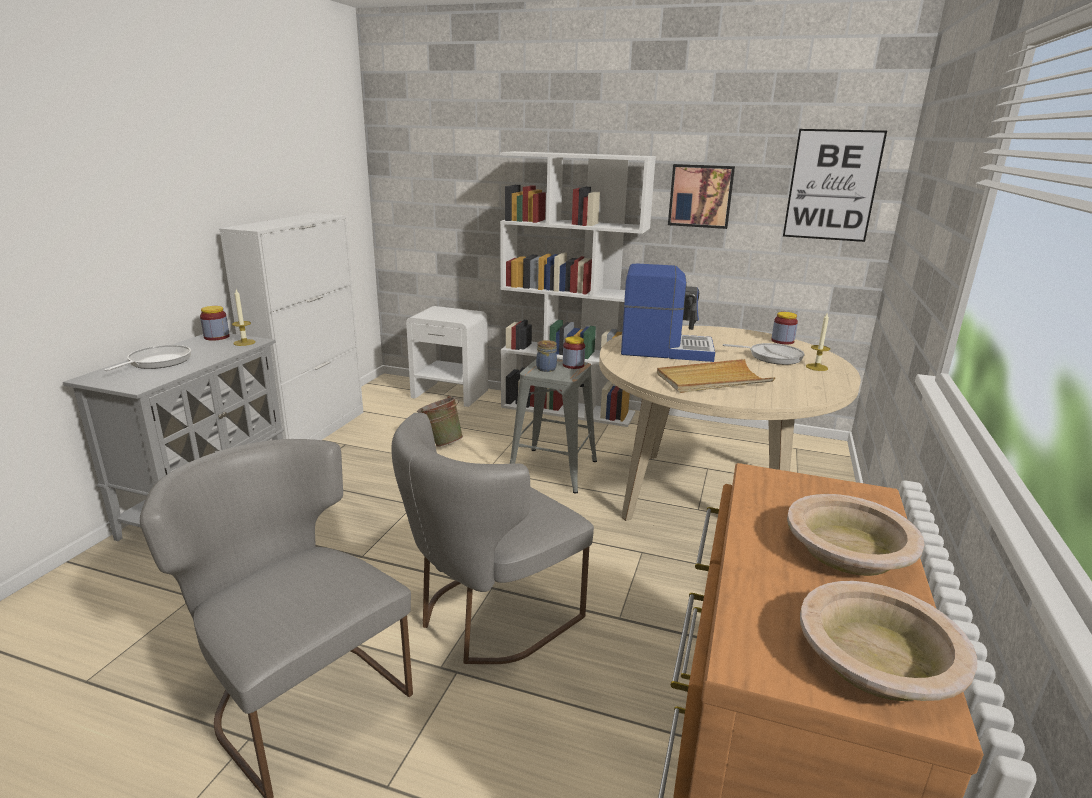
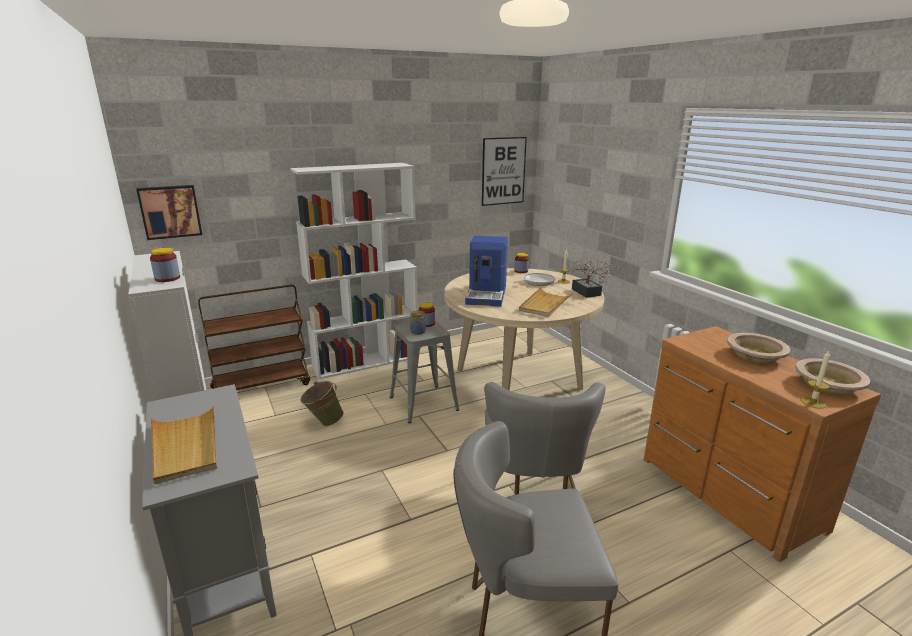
camera: 45 degrees left, 0 degrees up
(157, 362) = (185, 446): frying pan -> beige tray
(216, 337) = (172, 404): jar -> jar (167, 278)
(244, 342) = (216, 397): candle -> candle (813, 402)
(450, 394) = (262, 385): white nightstand -> brown cart
(665, 350) = (487, 295): coffee machine -> coffee machine turned 135 degrees clockwise
(700, 196) = (431, 186): picture -> picture (170, 211)
(816, 389) = (587, 293): none -> potted plant

